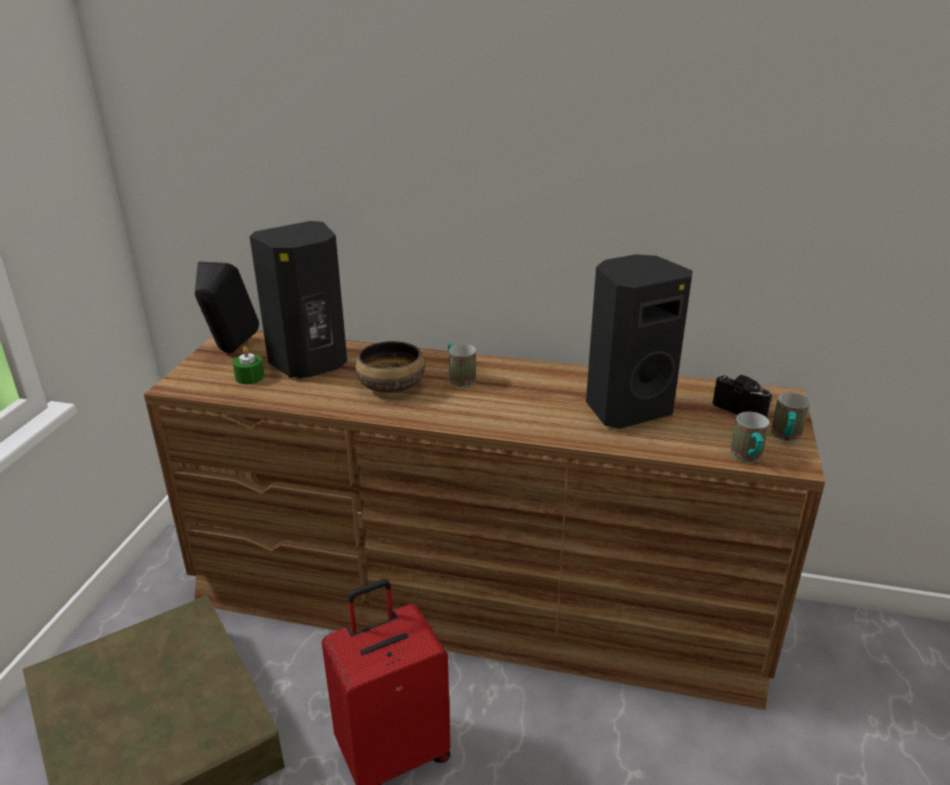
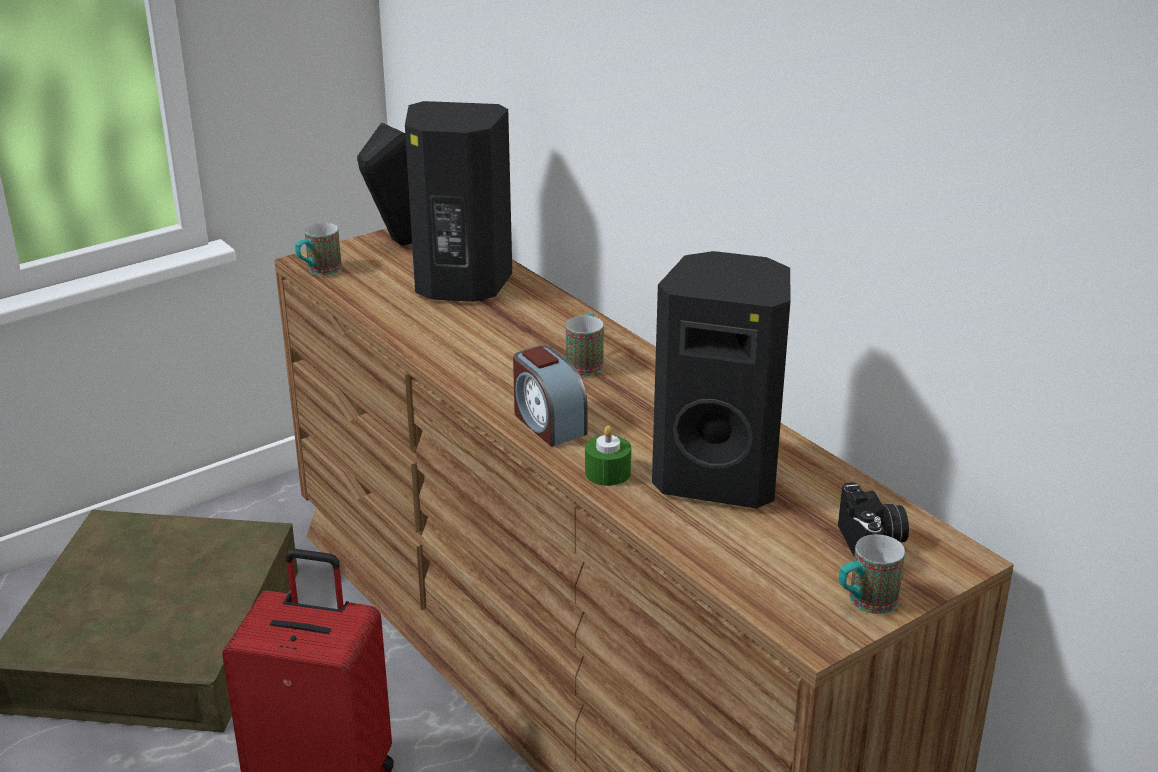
camera: 40 degrees right, 0 degrees up
(250, 377) = (384, 278): green candle -> green candle (607, 472)
(390, 386) = (501, 341): bowl -> none
(494, 419) = (548, 423): none -> alarm clock
(748, 458) = (766, 599): mug -> mug (318, 271)

